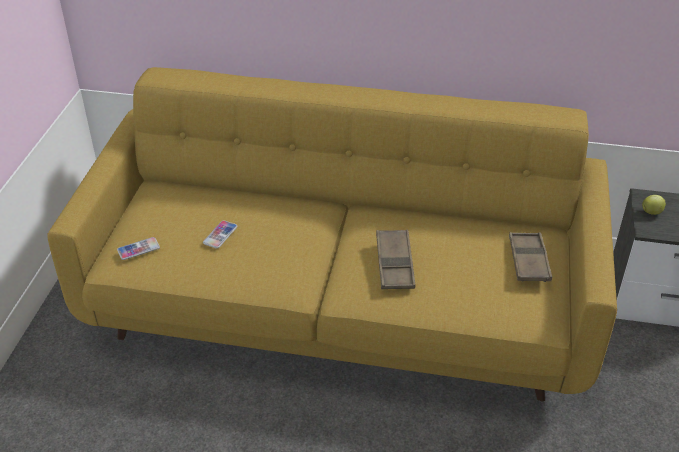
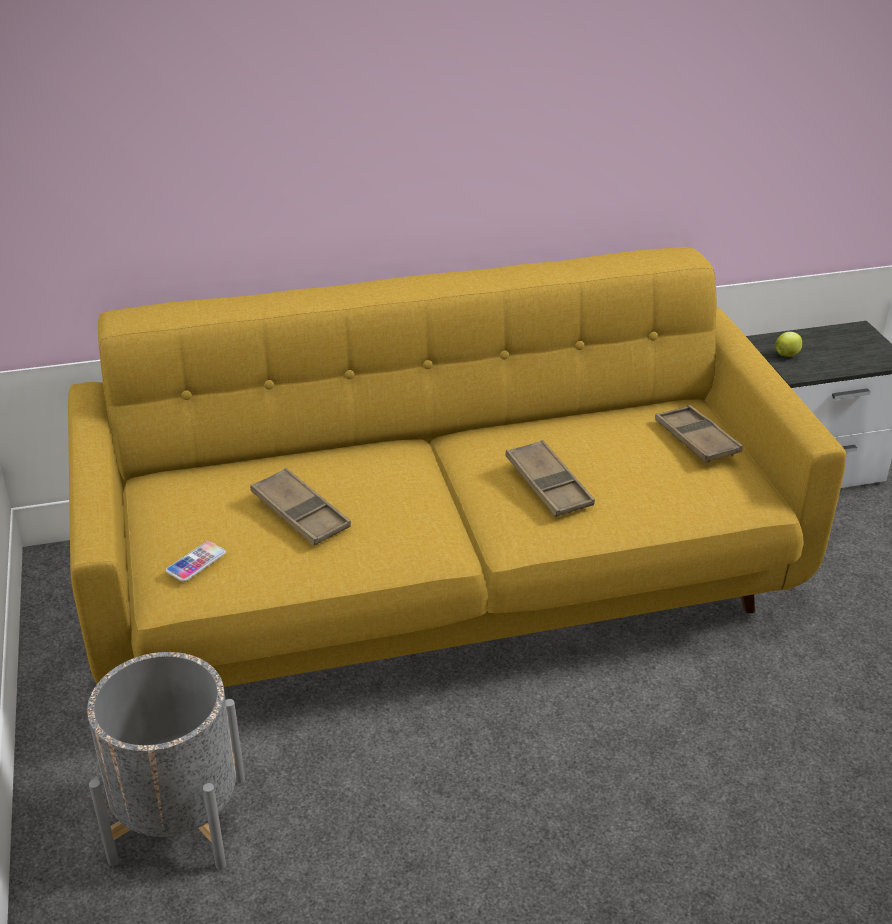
camera: 25 degrees left, 5 degrees down
(84, 407) = (178, 819): none -> grey planter
(220, 235) = (300, 513): phone -> brown tray

